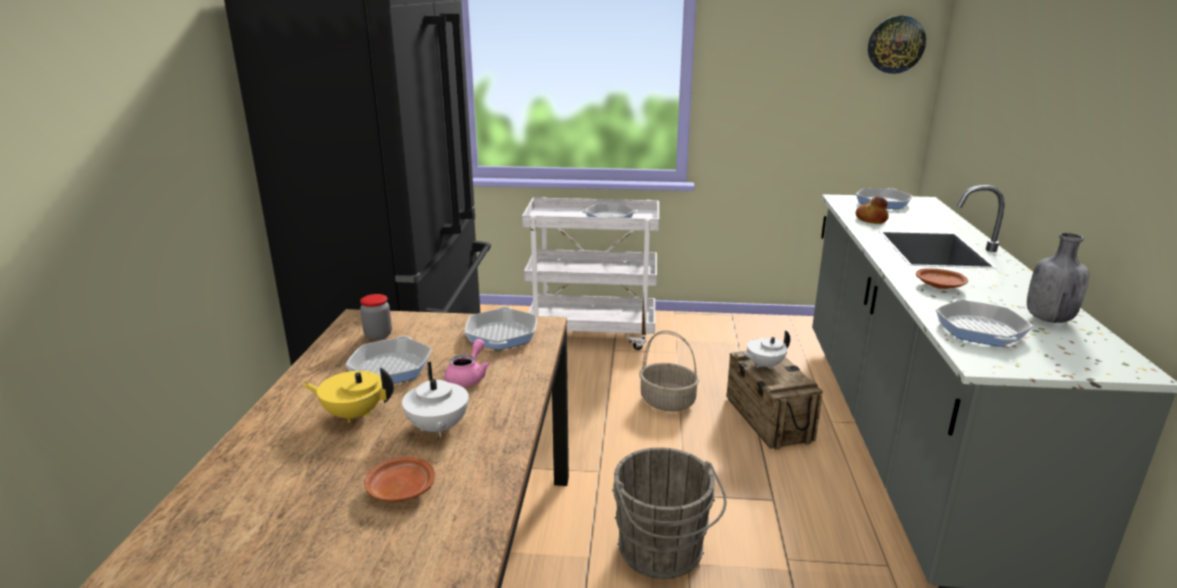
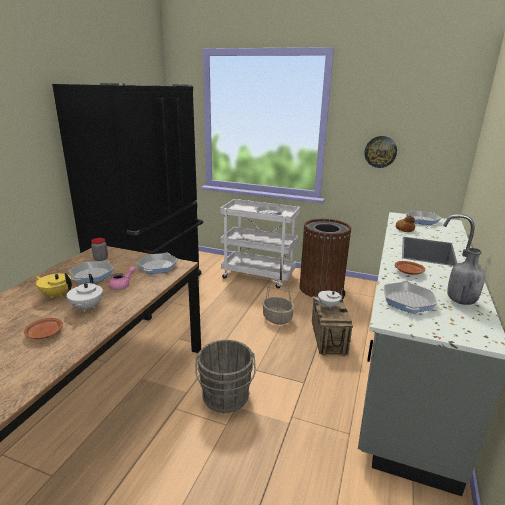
camera: 15 degrees right, 0 degrees up
(709, 339) = (321, 288): none -> brown trash can
(896, 44) = (449, 125): wall clock -> wall clock (380, 151)

